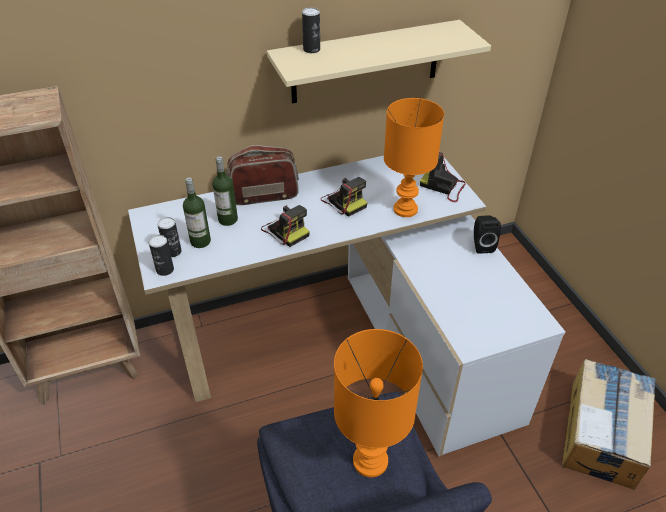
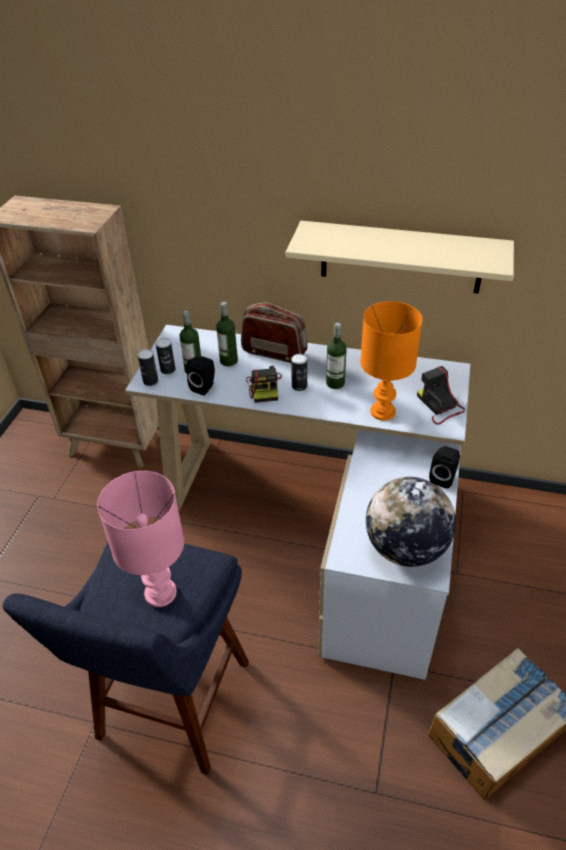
camera: 35 degrees right, 0 degrees up
(227, 253) = (204, 387): none -> black speaker
(311, 50) = (337, 230): can -> can (299, 386)
(344, 201) = (335, 383): camera -> bottle
(369, 459) = (161, 592): orange table lamp -> pink table lamp
(506, 314) = (405, 548): none -> globe

